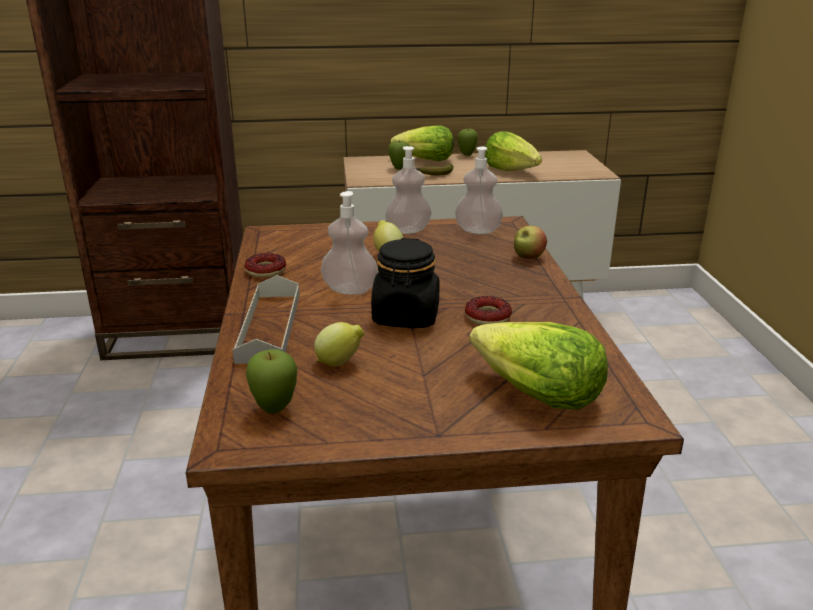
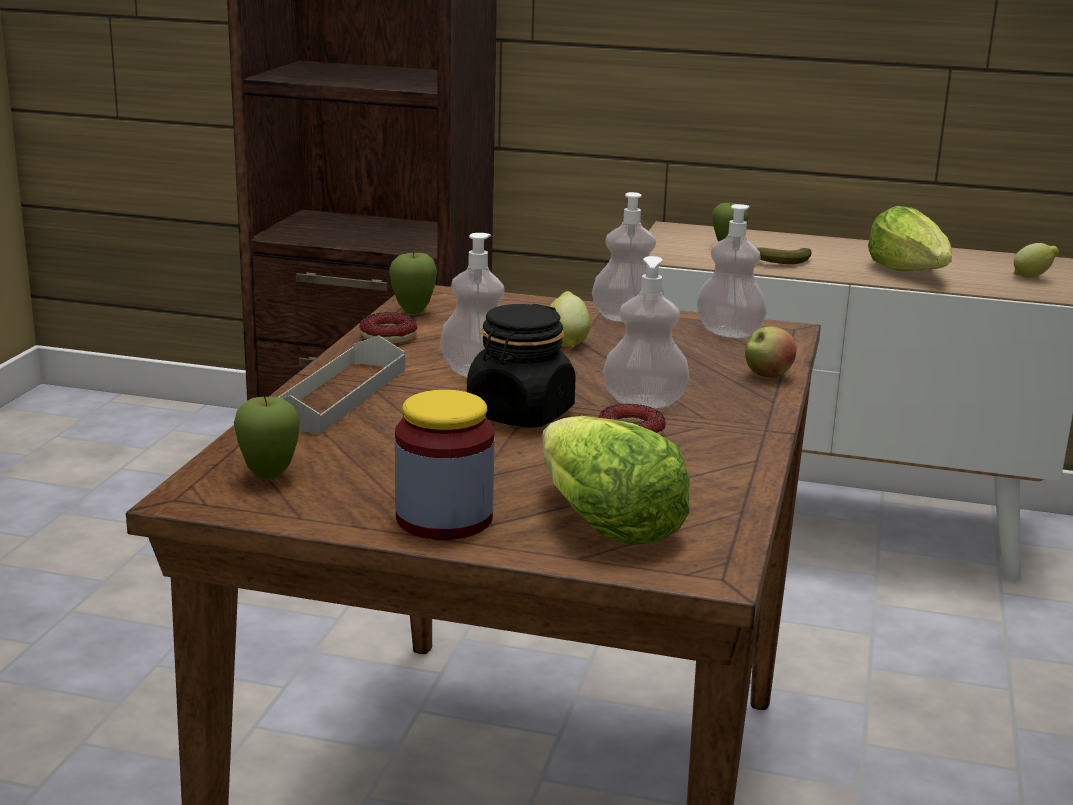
camera: 20 degrees right, 5 degrees down
(340, 363) = (388, 446): lemon -> lemon (1032, 278)
(424, 160) = (778, 241): lettuce -> none
(430, 417) = (444, 519): none -> jar
(467, 155) = (855, 241): apple -> apple (413, 312)
(475, 292) = (644, 403): none -> soap dispenser

